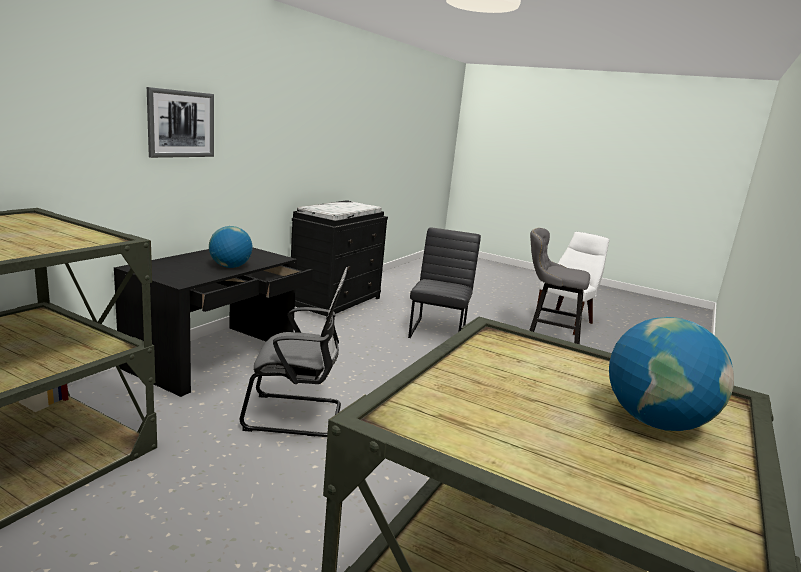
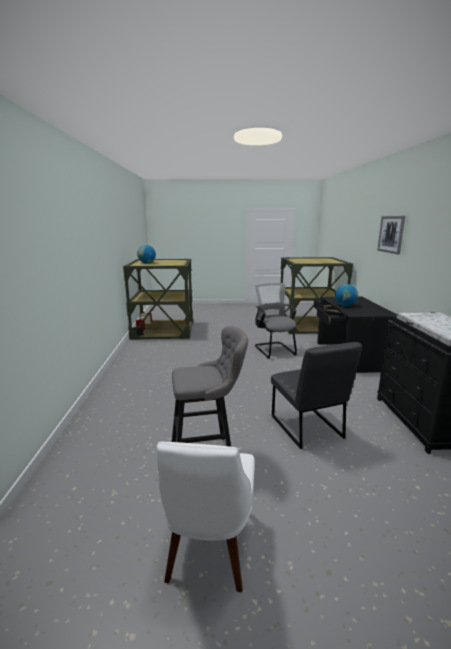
camera: 150 degrees right, 0 degrees up
(297, 416) = (274, 349): chair -> chair turned 105 degrees clockwise

